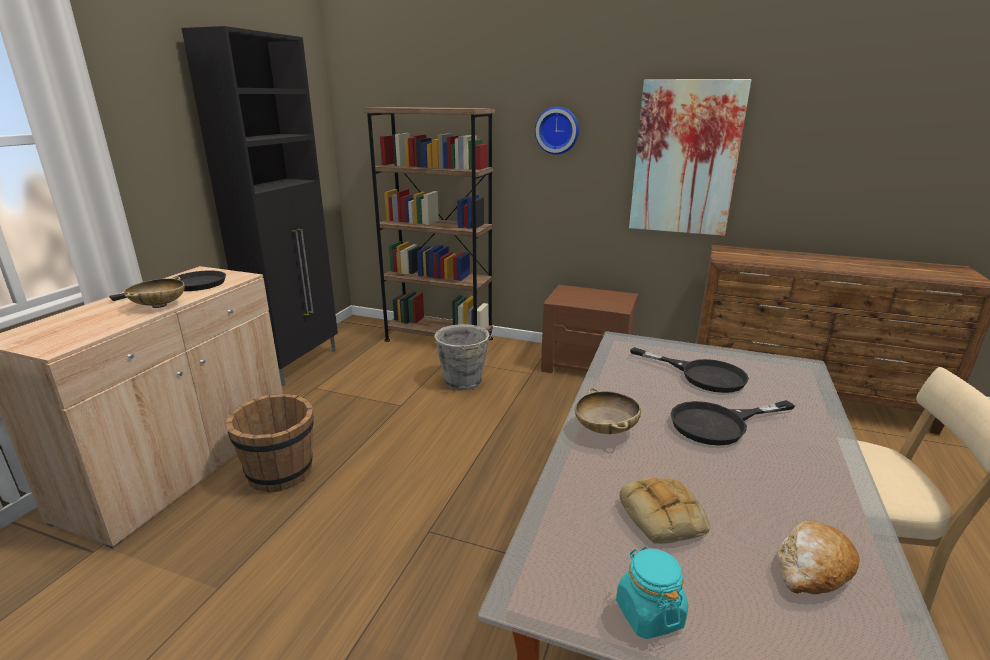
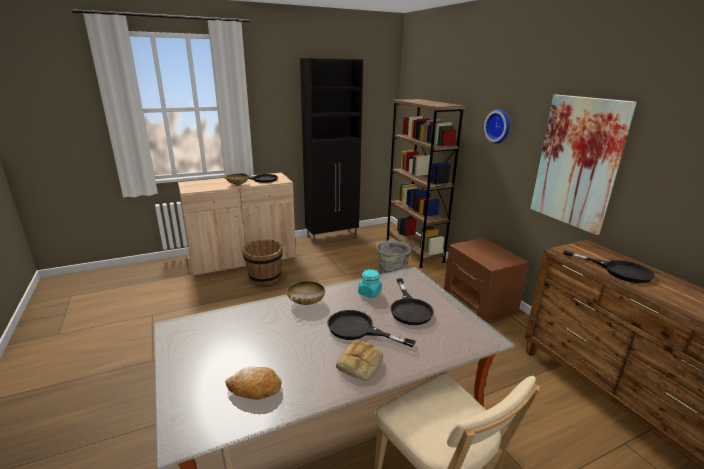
camera: 45 degrees right, 0 degrees up
(649, 613) = (184, 355): turquoise jar -> turquoise jar (370, 293)
(664, 517) = (251, 339): bread -> bread (360, 365)
(787, 261) = (618, 270): none -> black frying pan

